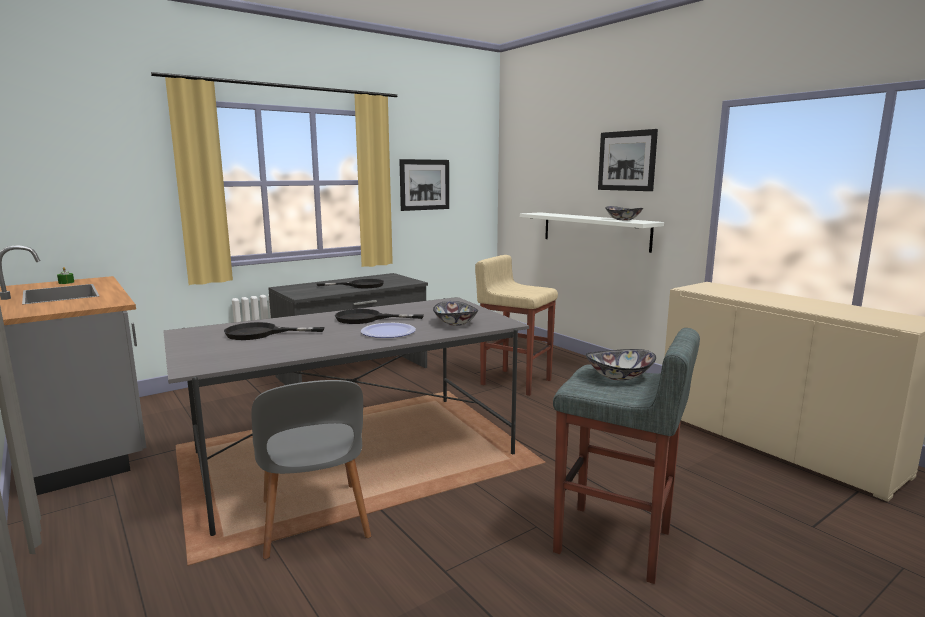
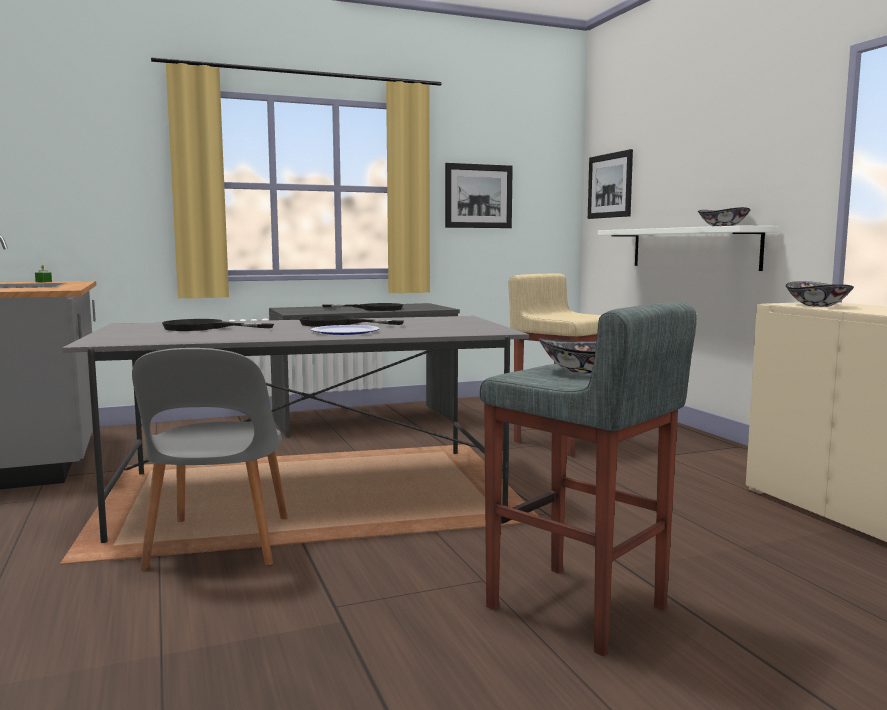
camera: 15 degrees right, 5 degrees down
(456, 323) = (437, 329): bowl -> bowl (818, 305)
(626, 161) = (731, 147): picture -> picture (610, 185)

